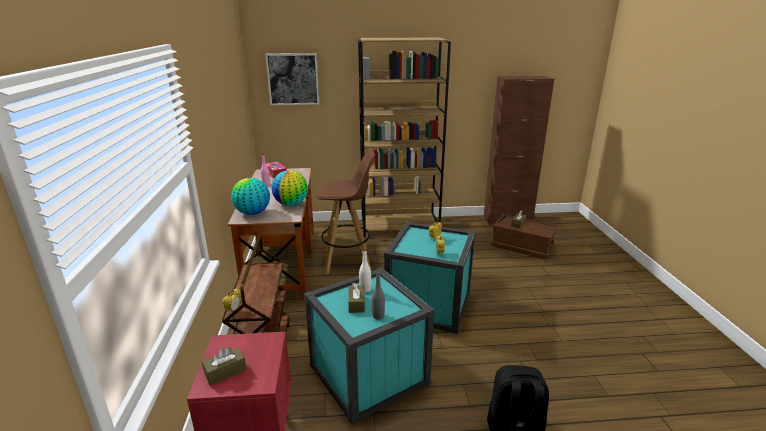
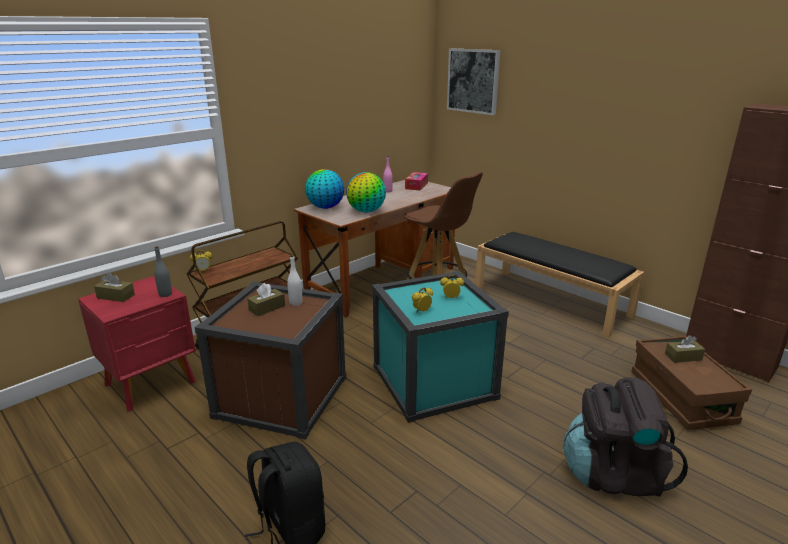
camera: 50 degrees right, 0 degrees up
(369, 374) = (282, 397): turquoise storage box -> brown storage box
(378, 316) = (258, 324): grey bottle -> grey bottle (165, 294)
(400, 227) = (551, 301): brown bookcase -> black bench
(557, 294) = (613, 474): none -> black backpack

